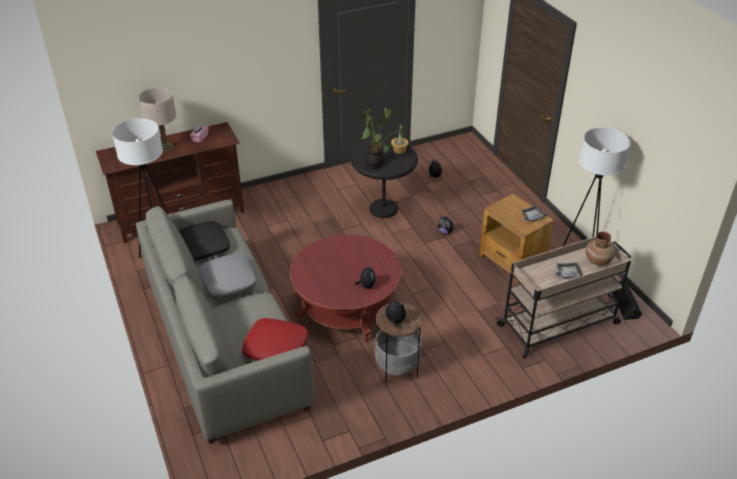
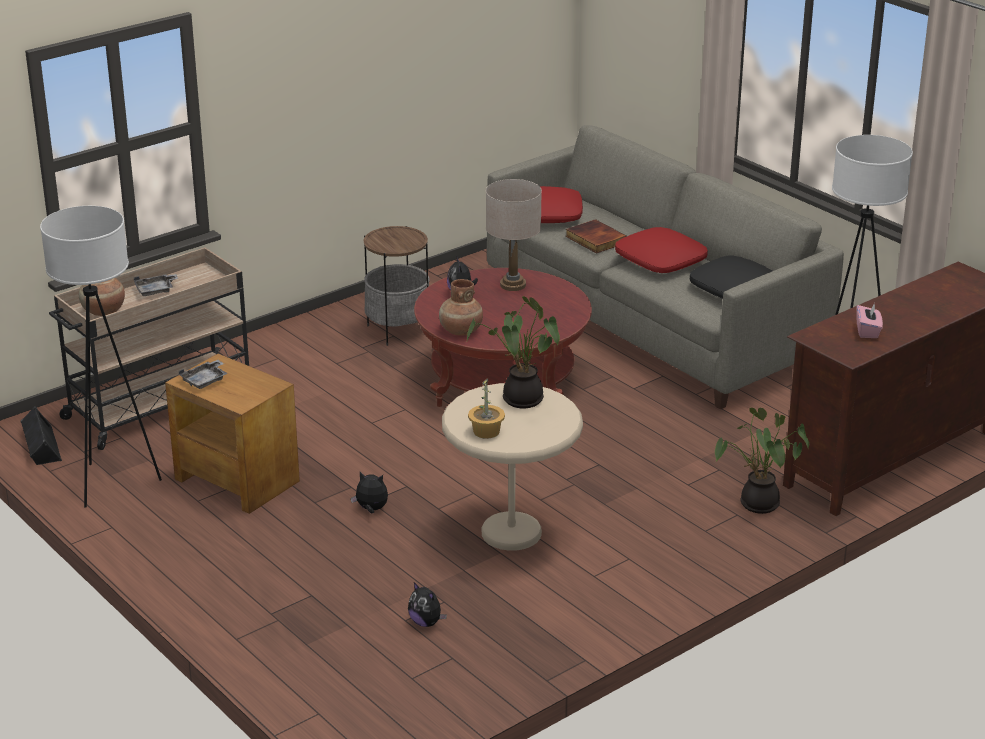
camera: 165 degrees right, 10 degrees down
(165, 148) = (907, 307): beige table lamp -> beige table lamp (513, 285)
(228, 280) = (661, 260): grey pillow -> red pillow
(257, 310) = (594, 239): none -> book
(264, 204) = (757, 505): none -> potted plant
(379, 253) = (460, 331): none -> brown vase
(383, 209) = (511, 533): black side table -> beige side table
(395, 321) = (400, 236): plush toy -> none

